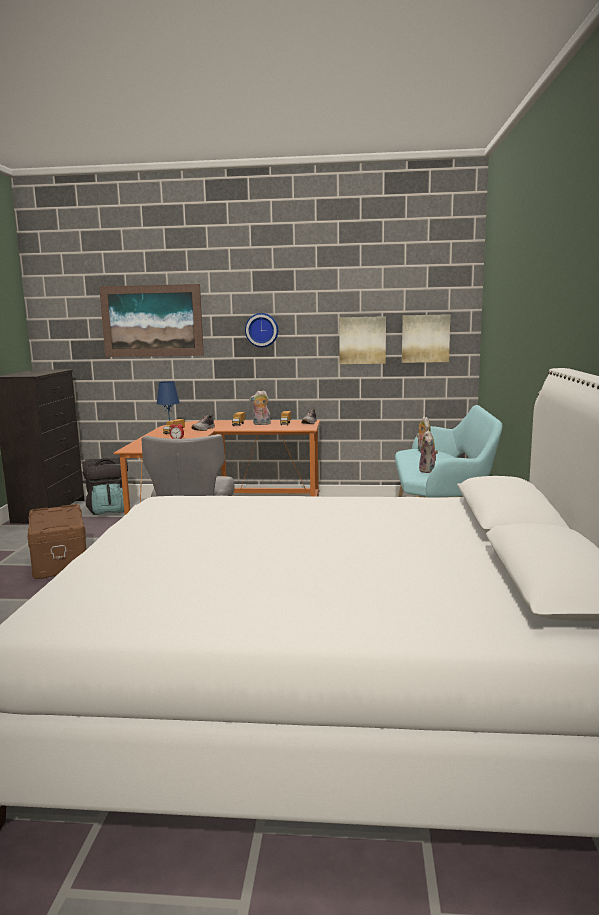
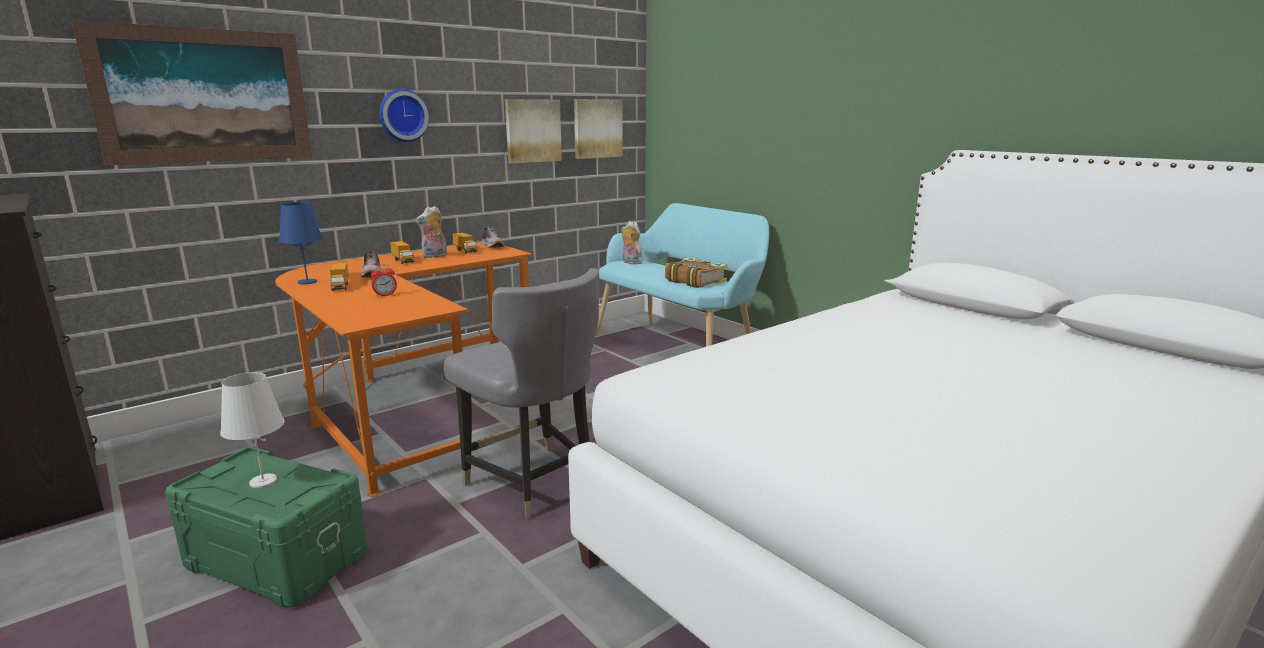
camera: 45 degrees left, 5 degrees up
(57, 518) = (263, 481): none -> white table lamp
(59, 561) = (276, 560): brown storage box -> green storage box
(109, 510) = (189, 448): black backpack -> none
(428, 471) = (695, 281): plush toy -> book

